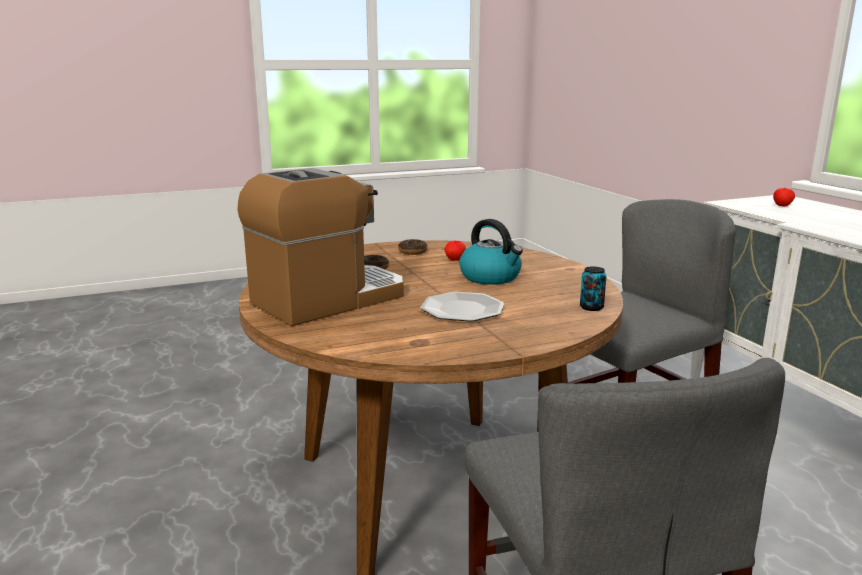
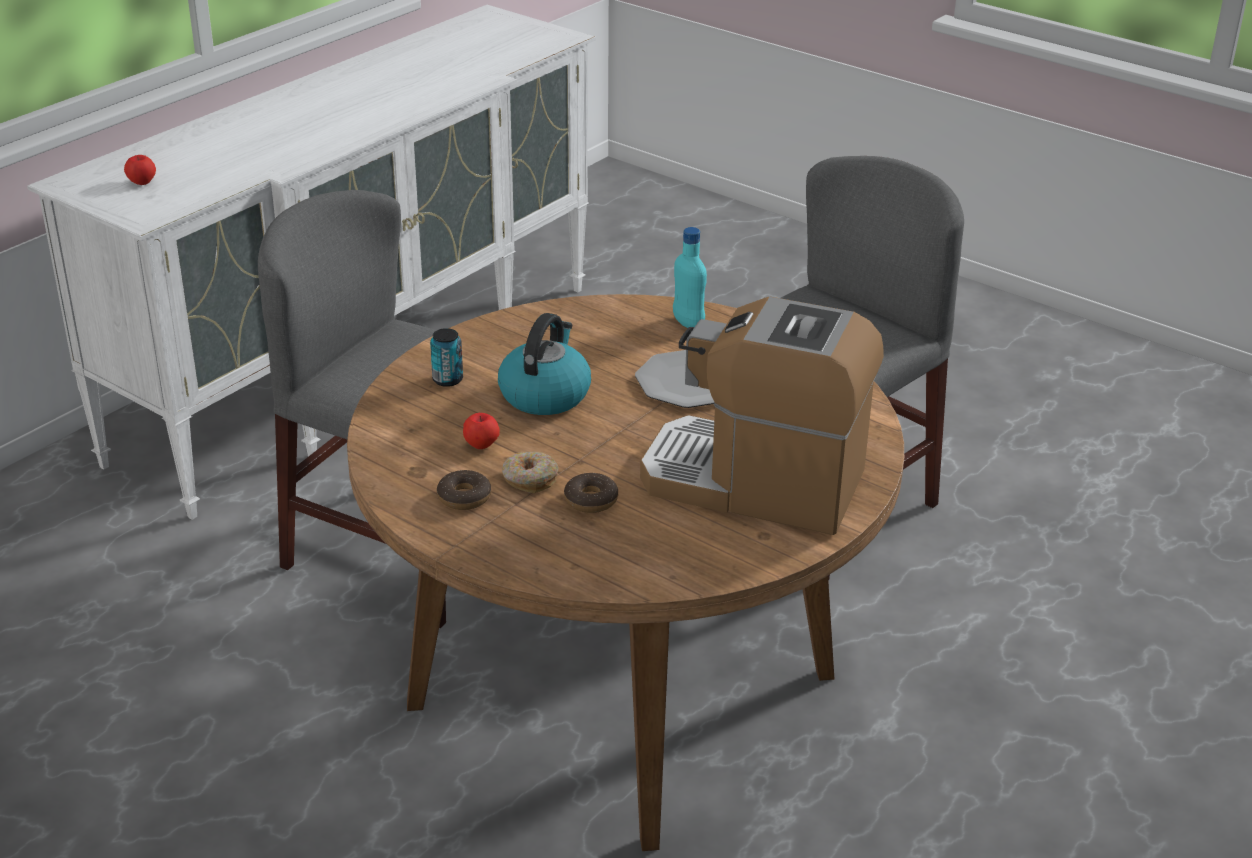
camera: 120 degrees left, 15 degrees up
(409, 262) = (529, 479): none -> donut
(548, 326) = (688, 323): none -> turquoise bottle
(591, 307) = (601, 311): can -> can (447, 380)

